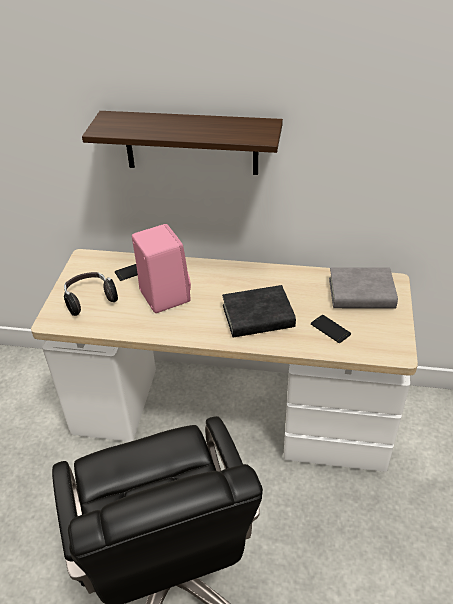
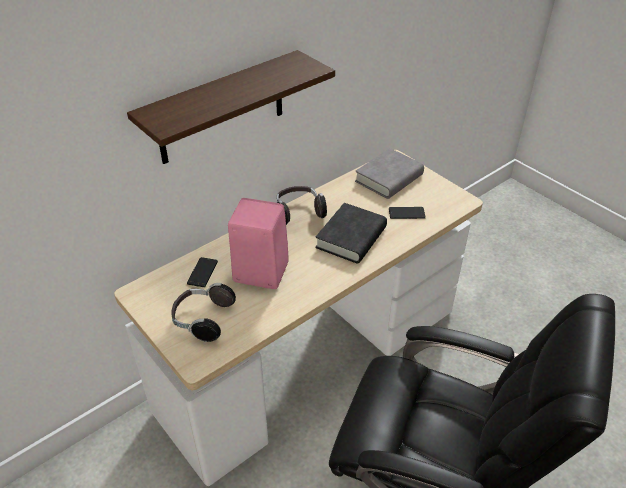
camera: 50 degrees left, 0 degrees up
(251, 273) = (299, 212): none -> headphones

